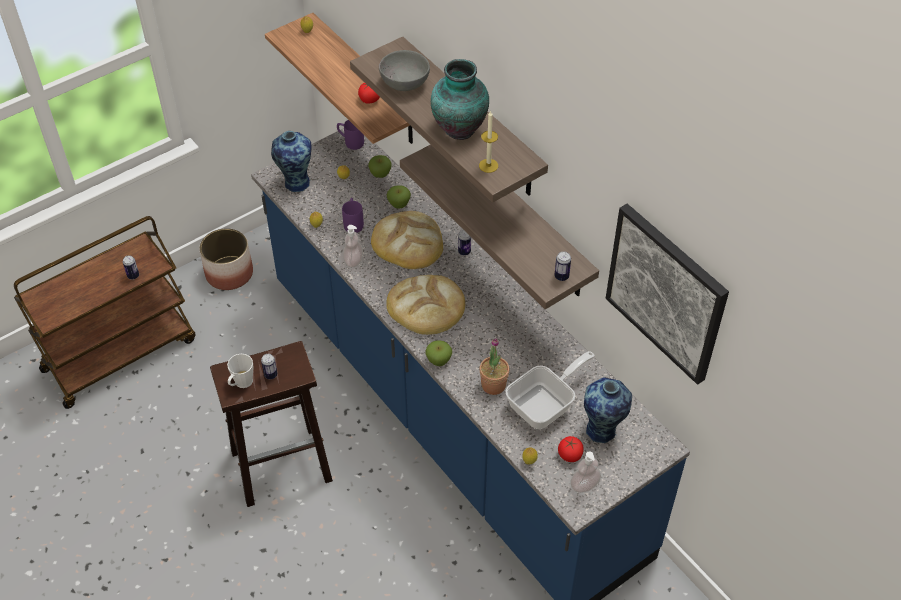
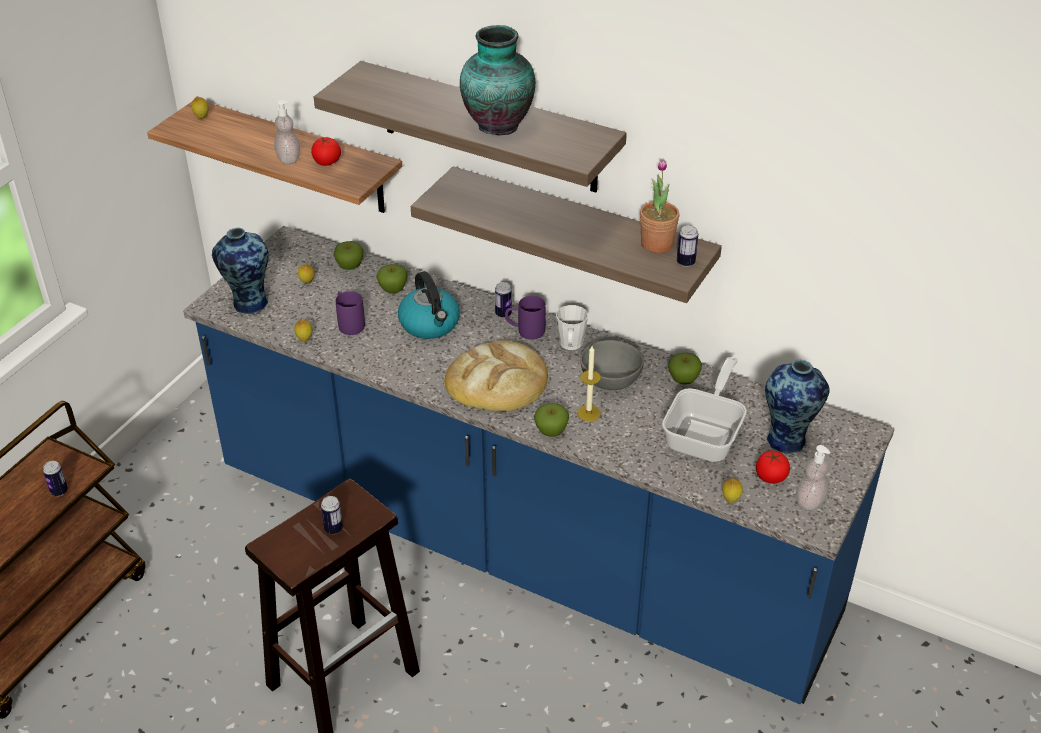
camera: 25 degrees left, 10 degrees down
(229, 273) = (150, 483): planter -> none
(241, 383) = (300, 551): white mug -> white mug (570, 345)
(350, 142) = (291, 245): purple mug -> purple mug (525, 331)
(353, 260) = (375, 361): soap dispenser -> soap dispenser (288, 159)
(403, 83) = (396, 101): grey bowl -> grey bowl (608, 381)
(408, 243) = (430, 324): bread -> kettle
(488, 165) = (560, 149): candle -> candle (588, 413)
(493, 385) = (633, 435): potted plant -> potted plant (657, 244)
(558, 353) = (683, 380): none -> apple
(666, 292) = (838, 223): picture -> none

